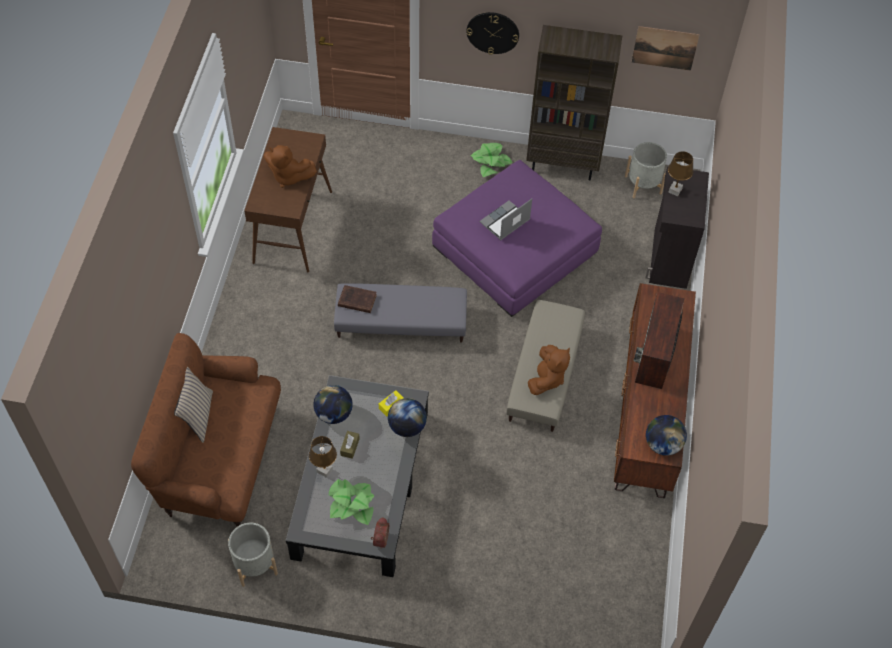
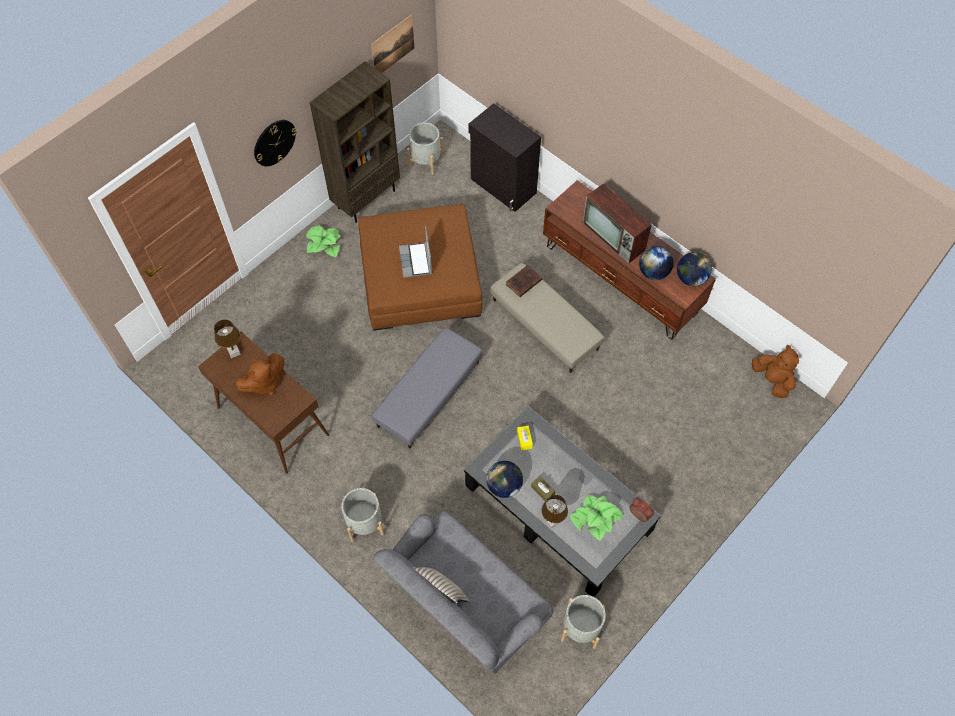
camera: 55 degrees left, 5 degrees up
(219, 459) = (465, 604): brown sofa -> grey sofa
(245, 344) = (364, 523): none -> grey planter
(356, 300) = (400, 410): brown book -> brown book (523, 283)
(407, 427) = (551, 439): globe -> globe (653, 272)
(515, 250) = (420, 277): purple ottoman -> brown ottoman
(547, 379) = (566, 322): brown plush toy -> brown plush toy (772, 380)
(675, 190) = (494, 132): brown table lamp -> brown table lamp (233, 352)

